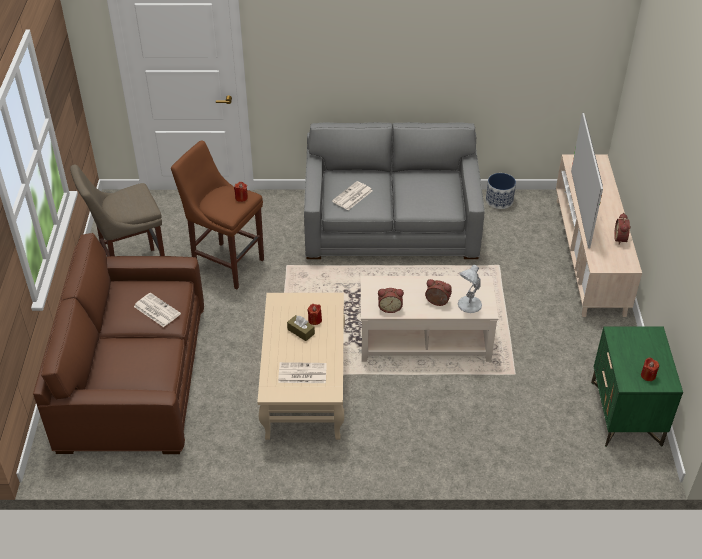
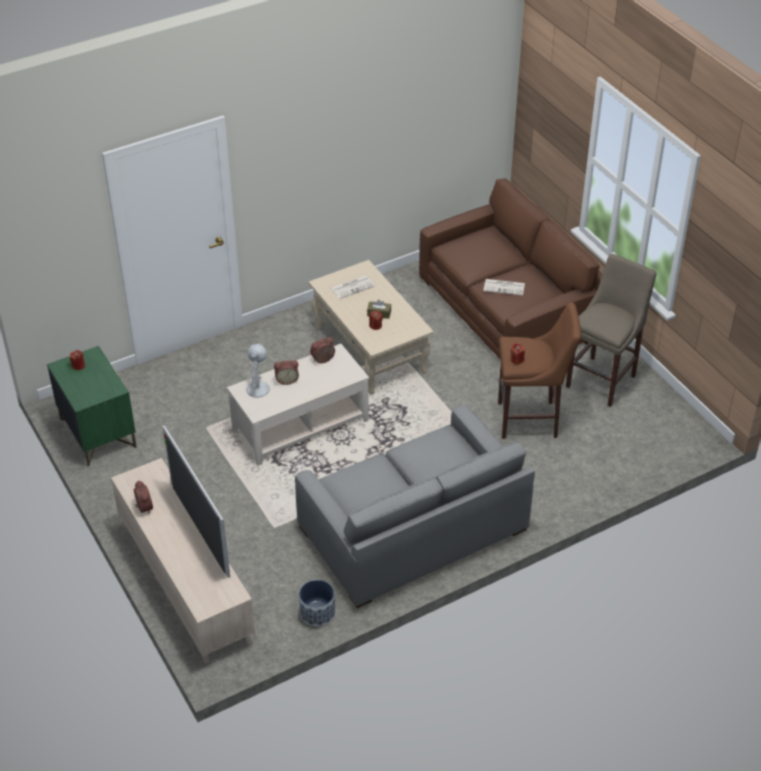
camera: 150 degrees right, 0 degrees up
(352, 196) = (439, 450): newspaper -> none

